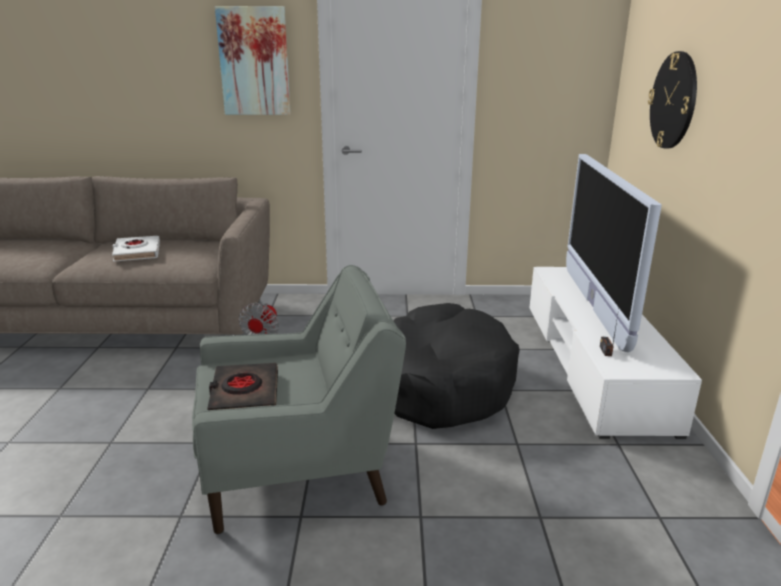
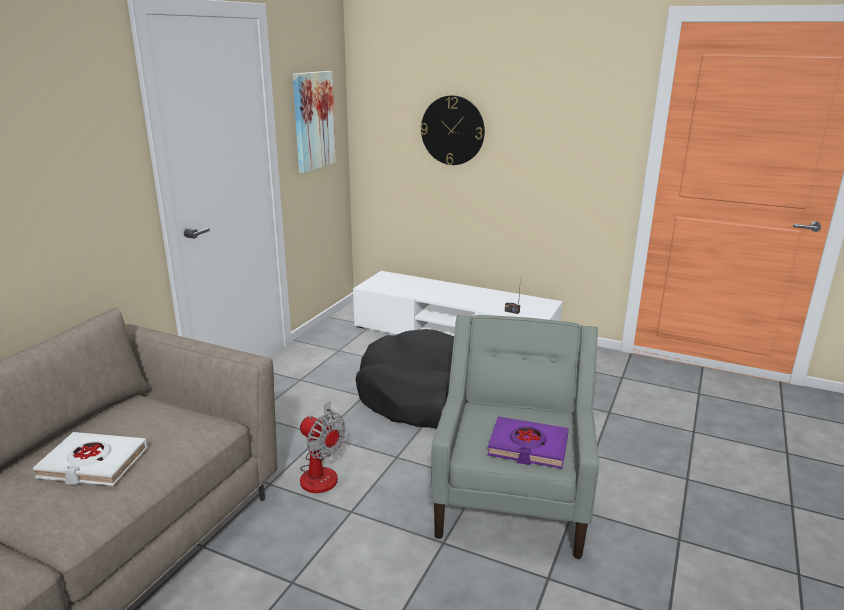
camera: 65 degrees left, 0 degrees up
(244, 395) = (528, 447): black book -> purple book
(254, 62) = (79, 147): picture -> picture (313, 121)
(593, 306) = (444, 293): television -> none

